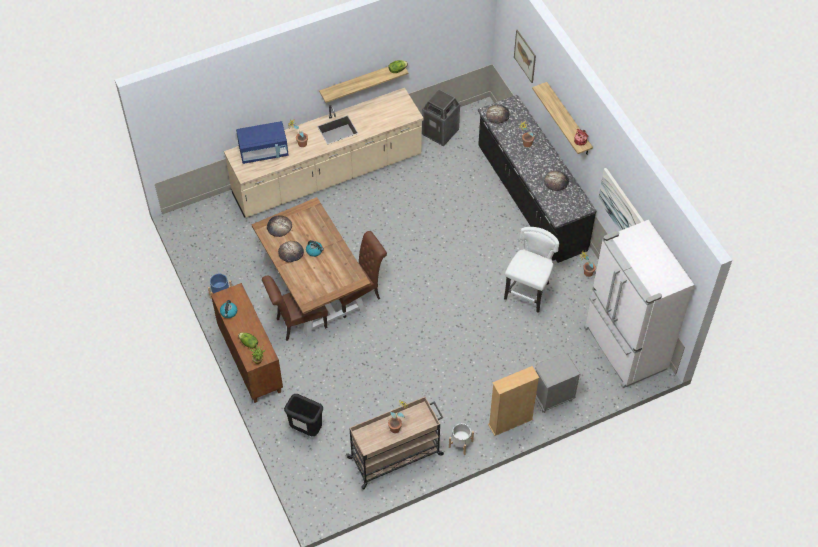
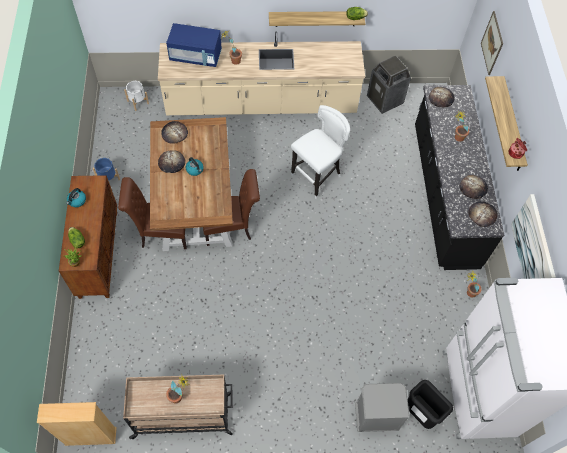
camera: 20 degrees right, 5 degrees up
(306, 429) = (111, 347): black trash can -> black trash can (420, 414)
(460, 444) = (255, 430): white planter -> white planter (138, 102)
(510, 422) = (318, 427): beige bookcase -> beige bookcase (91, 436)
(528, 295) = (399, 292): white stool -> white stool (317, 177)
(572, 200) = (482, 214): none -> bread

